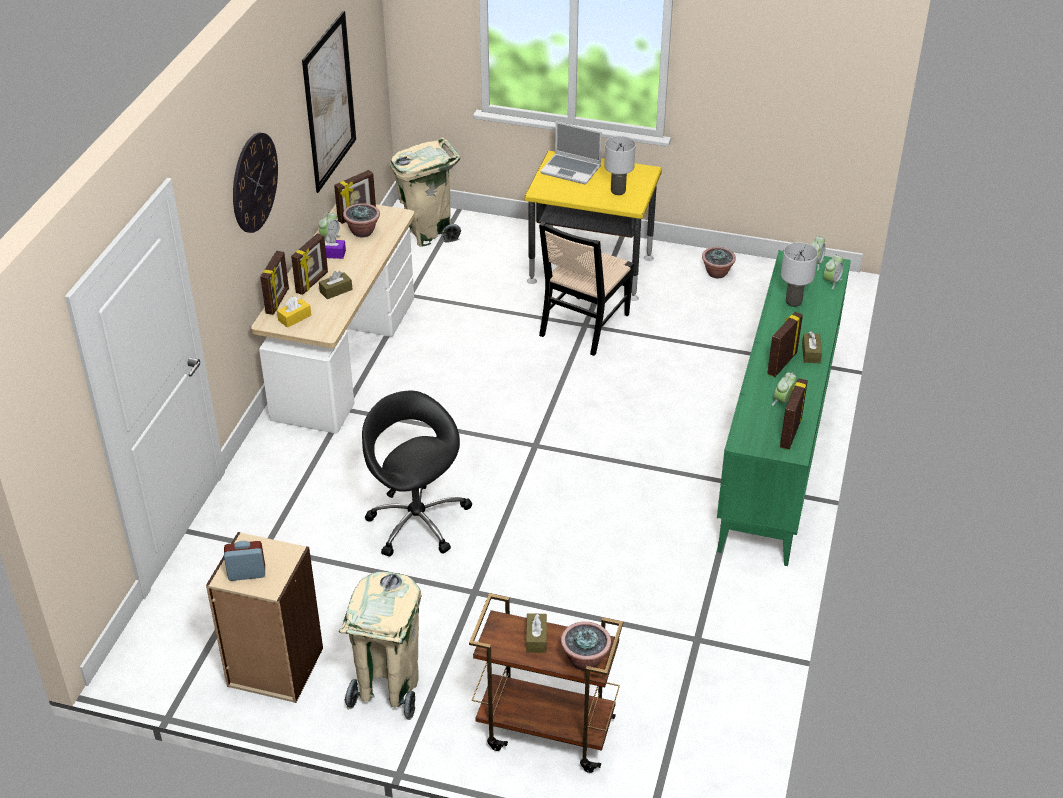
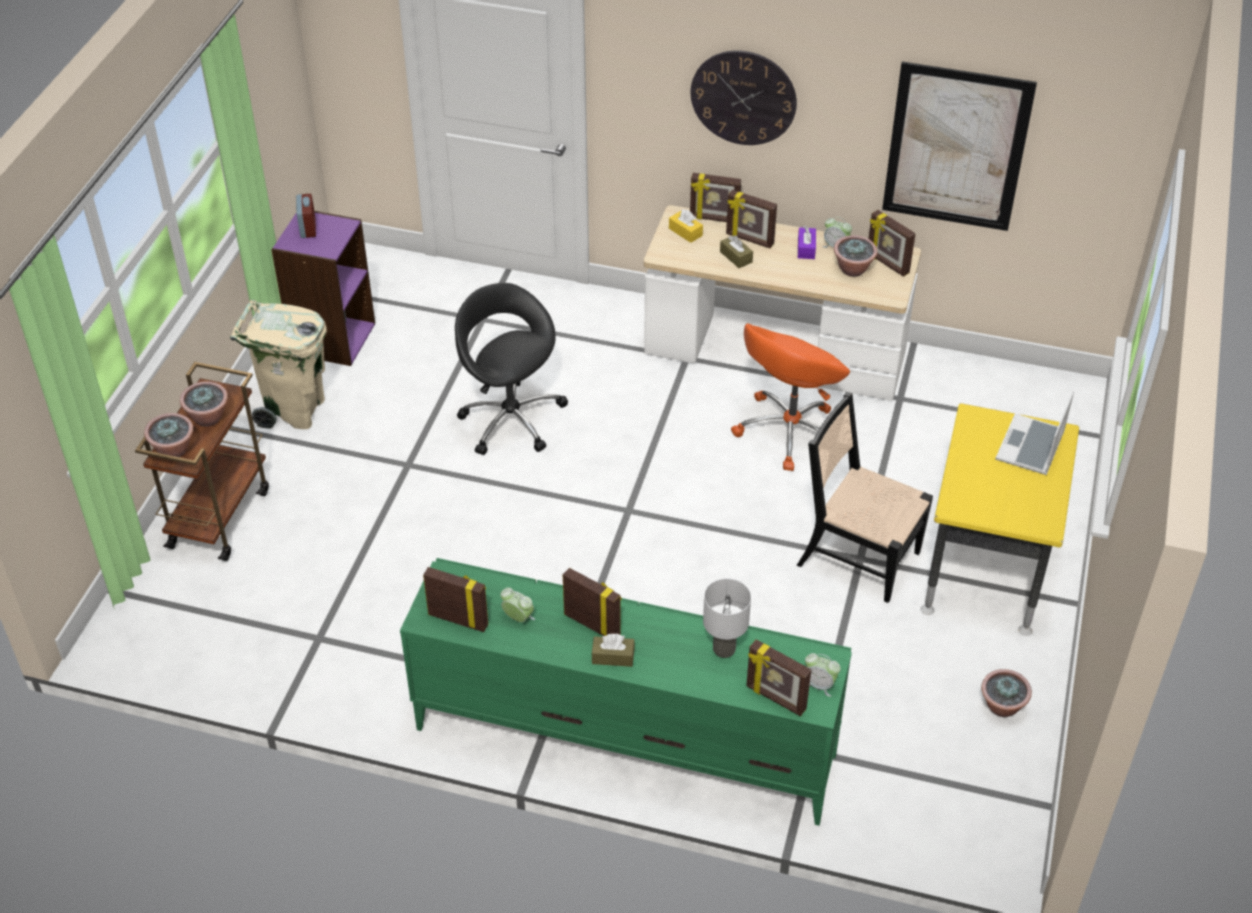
camera: 90 degrees right, 5 degrees up
(275, 668) = (332, 338): beige bookcase -> purple bookcase
(416, 522) = (510, 419): black office chair -> black office chair turned 90 degrees counterclockwise
(429, 233) = (1036, 409): beige trash can -> none
(447, 354) = (787, 434): none -> orange office chair
(536, 638) = (208, 418): brown tissue box -> potted plant
(618, 191) = (986, 492): white table lamp -> none
(831, 282) = (775, 698): alarm clock -> picture frame

